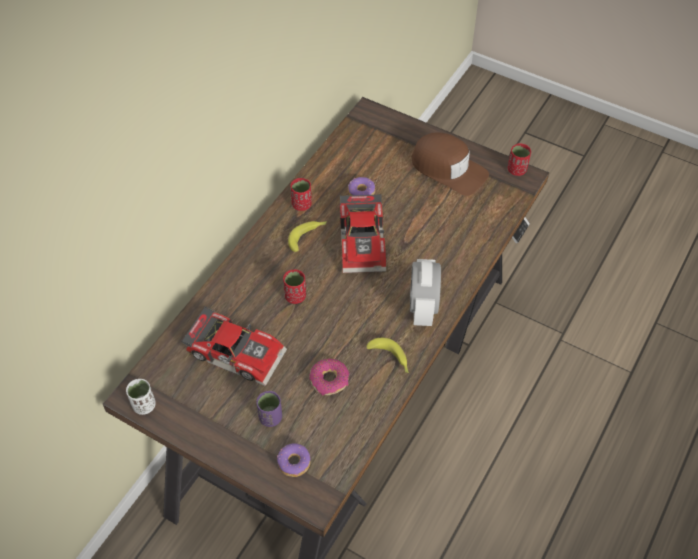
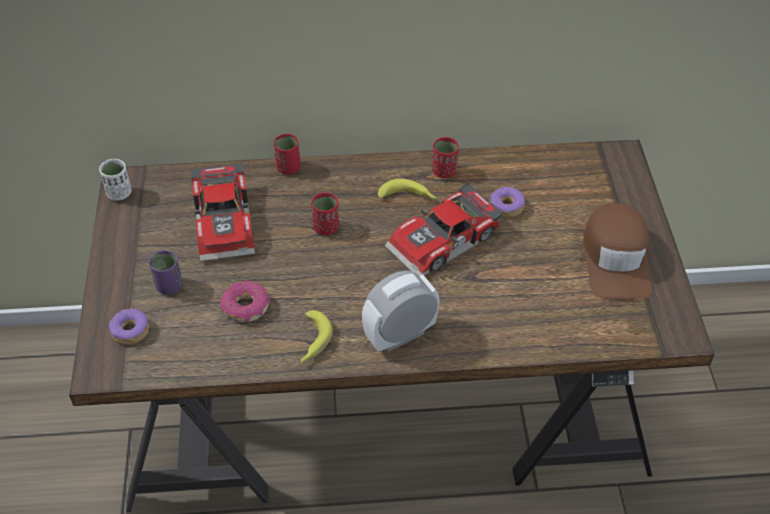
camera: 55 degrees right, 5 degrees down
(517, 170) = (683, 321): red cup -> red cup (288, 168)

